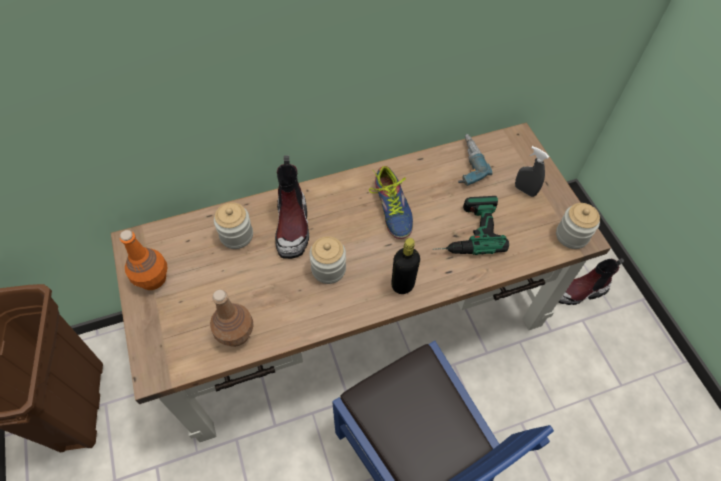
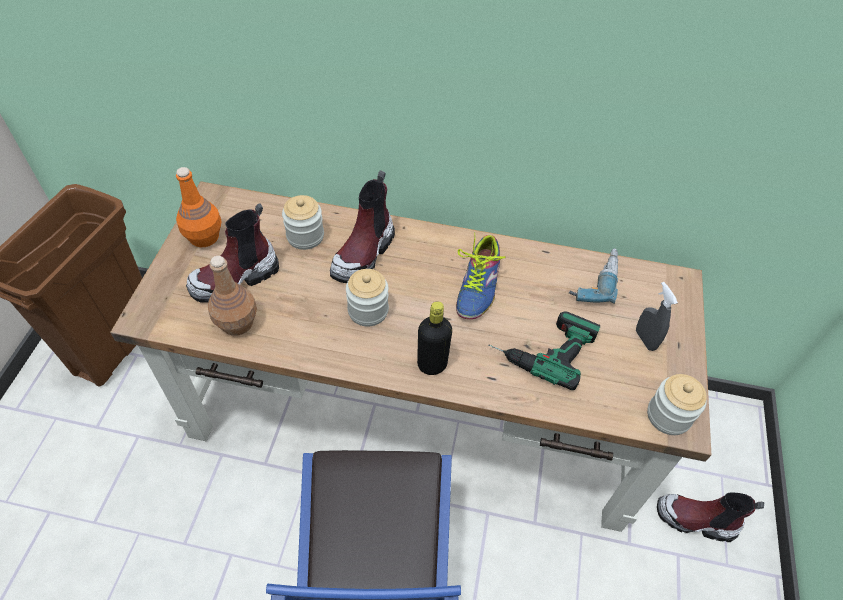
camera: 30 degrees right, 5 degrees down
(207, 299) = (236, 278): none -> boot

